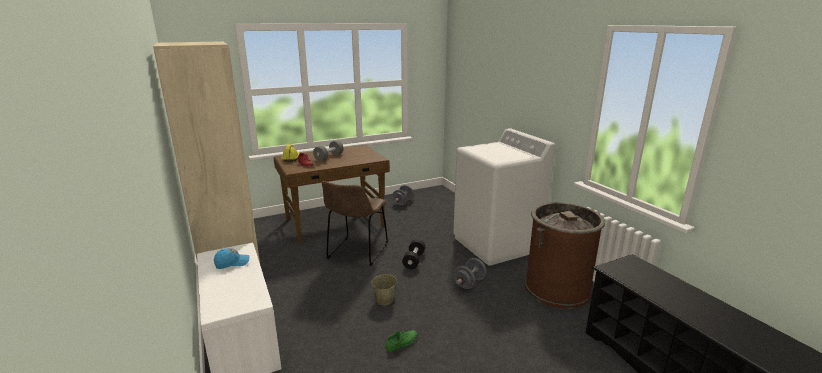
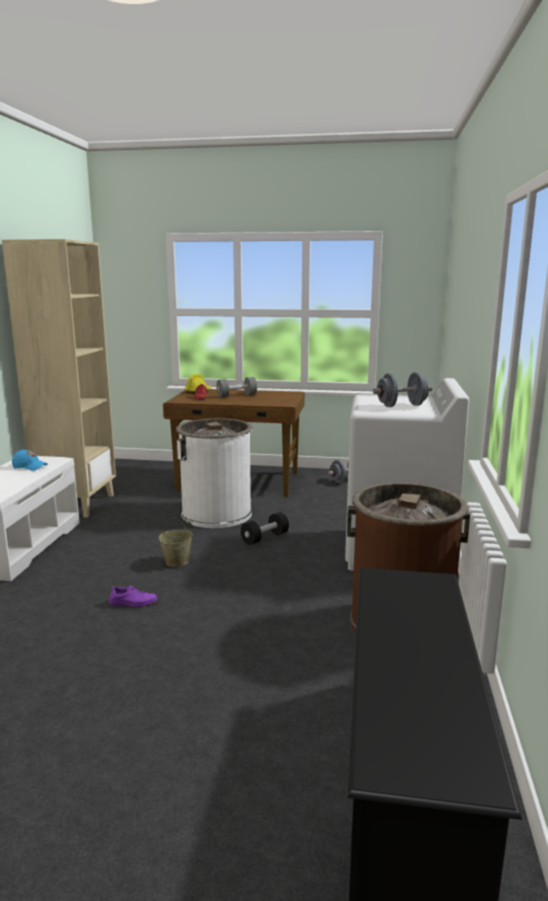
camera: 35 degrees right, 5 degrees down
(356, 253) = (216, 514): brown chair -> white trash can
(401, 343) = (133, 602): green shoe -> purple shoe
(469, 283) = (293, 578): grey dumbbell -> grey dumbbell (401, 406)

